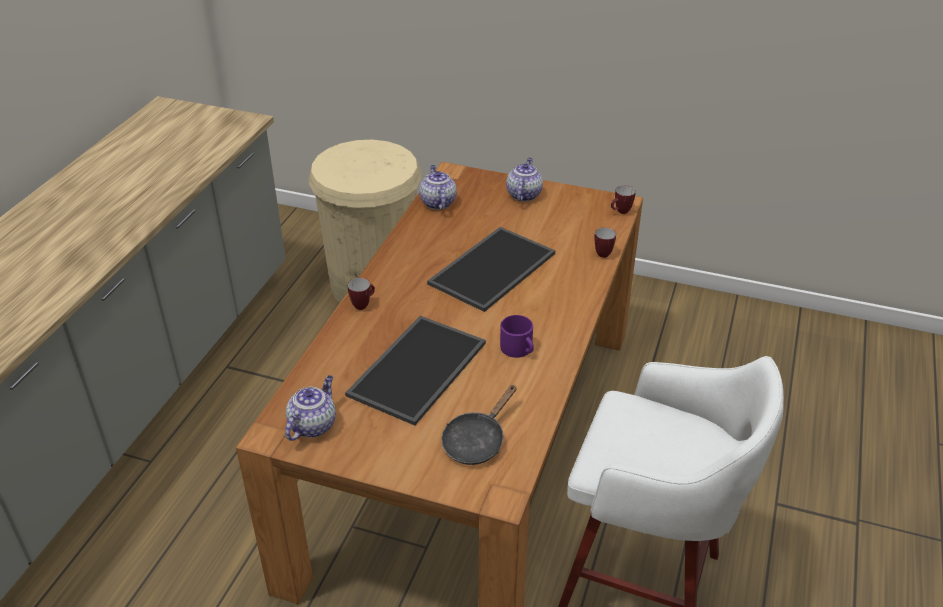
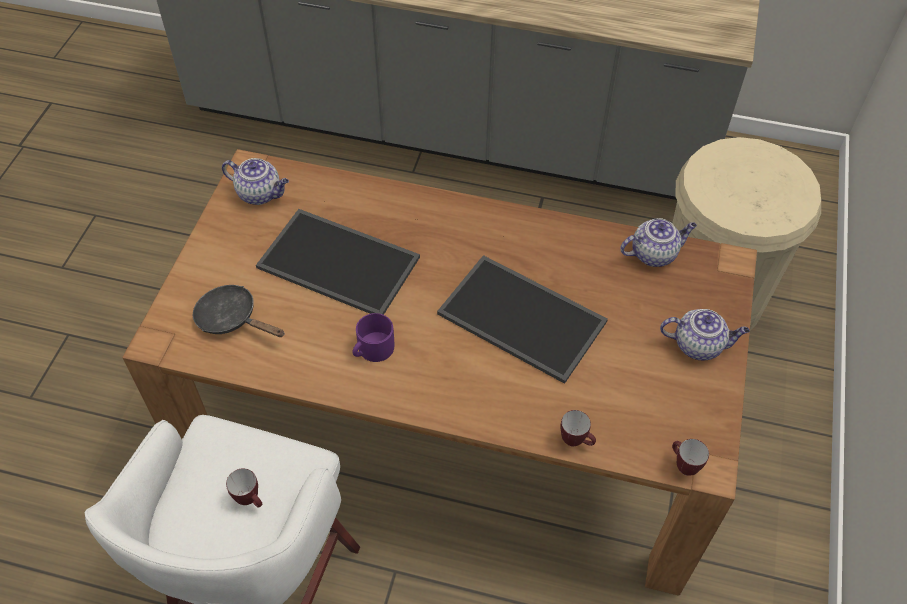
camera: 85 degrees right, 15 degrees up
(363, 304) = (440, 207): mug -> mug (251, 500)

